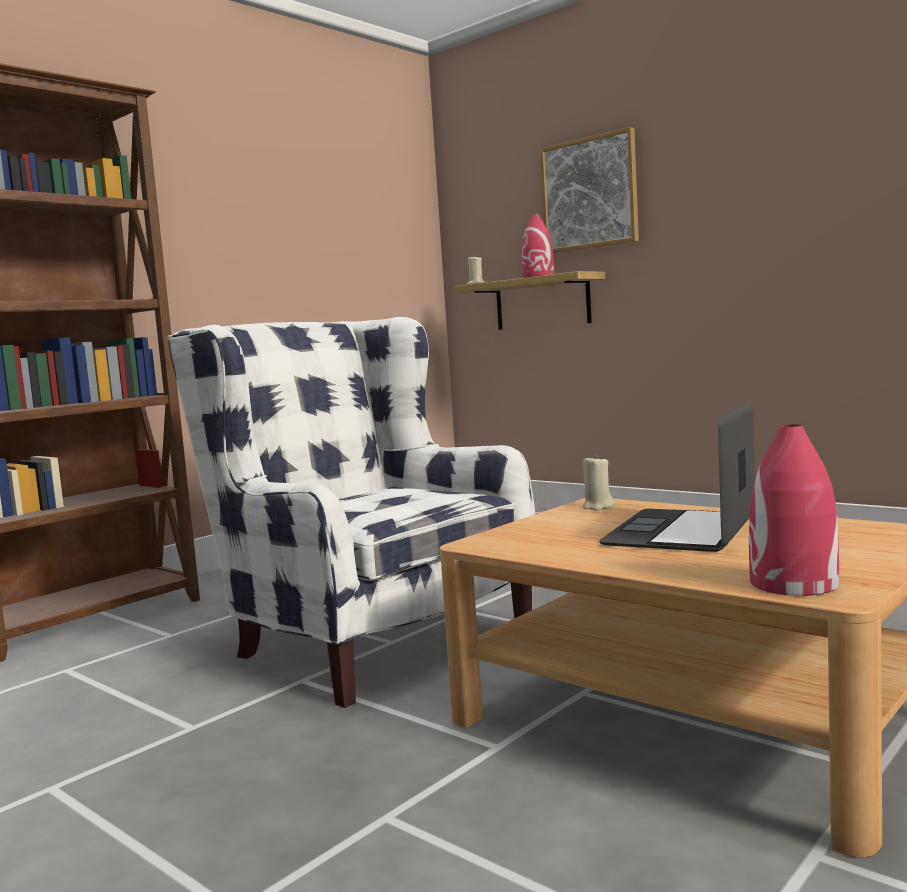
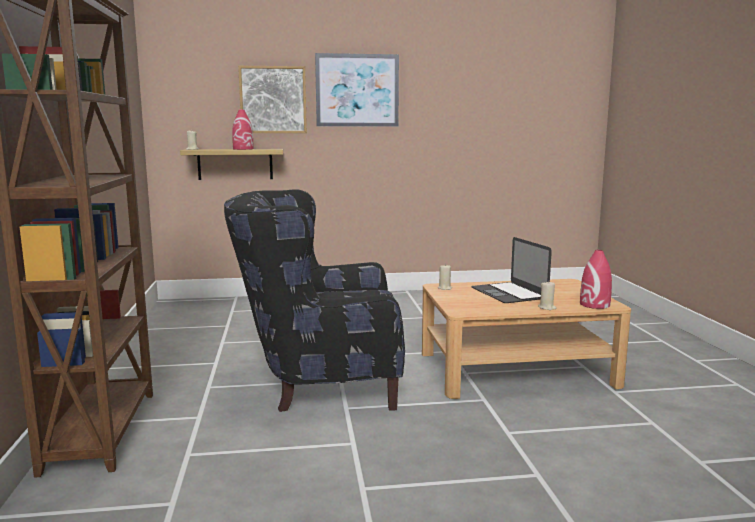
camera: 50 degrees left, 5 degrees up
(365, 635) = (319, 381): white armchair -> black armchair
(654, 567) = (547, 308): none -> beige candle
(720, 150) = (357, 90): none -> picture

